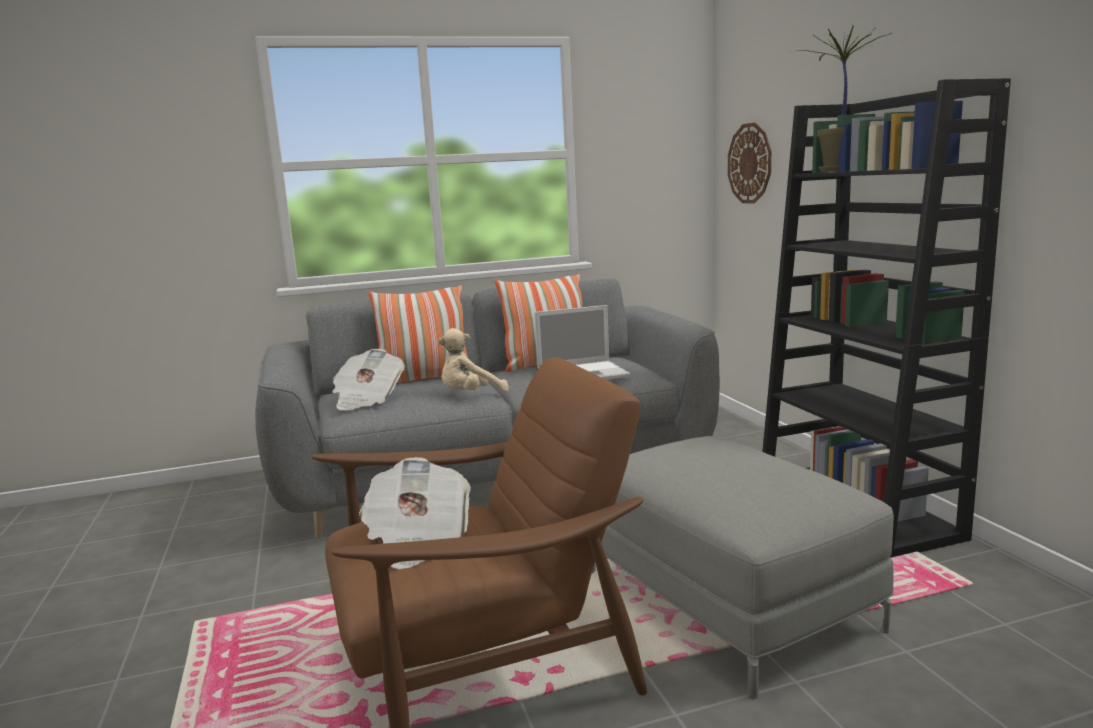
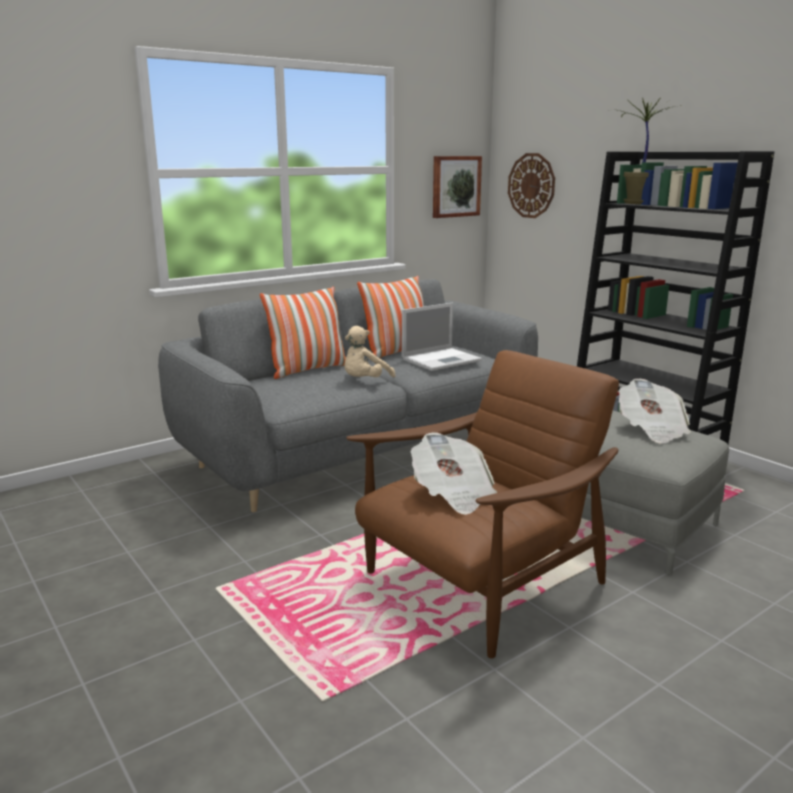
camera: 20 degrees left, 5 degrees up
(367, 399) = (283, 389): newspaper -> newspaper (651, 429)
(662, 170) = (455, 186): none -> picture

